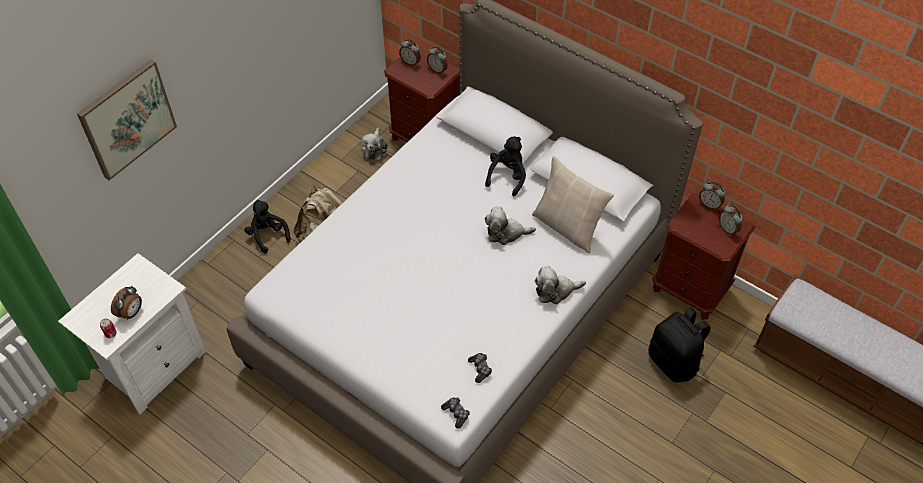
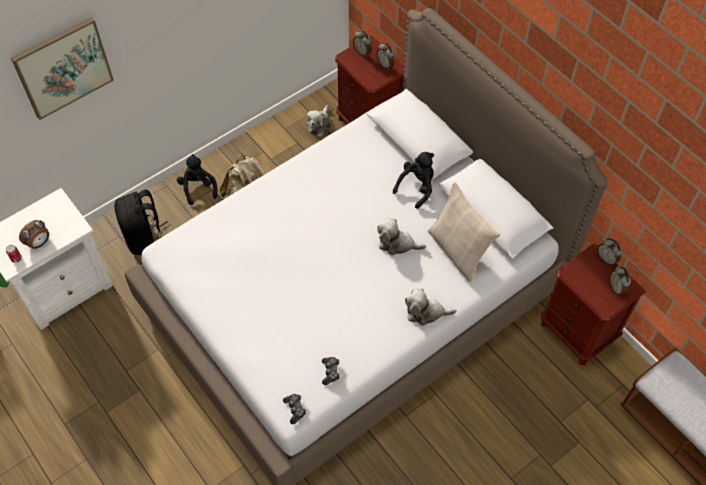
camera: 15 degrees right, 5 degrees up
(674, 362) = (538, 400): black backpack -> black backpack (145, 238)

